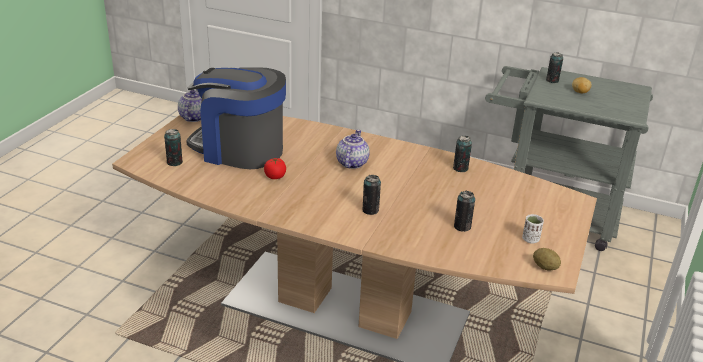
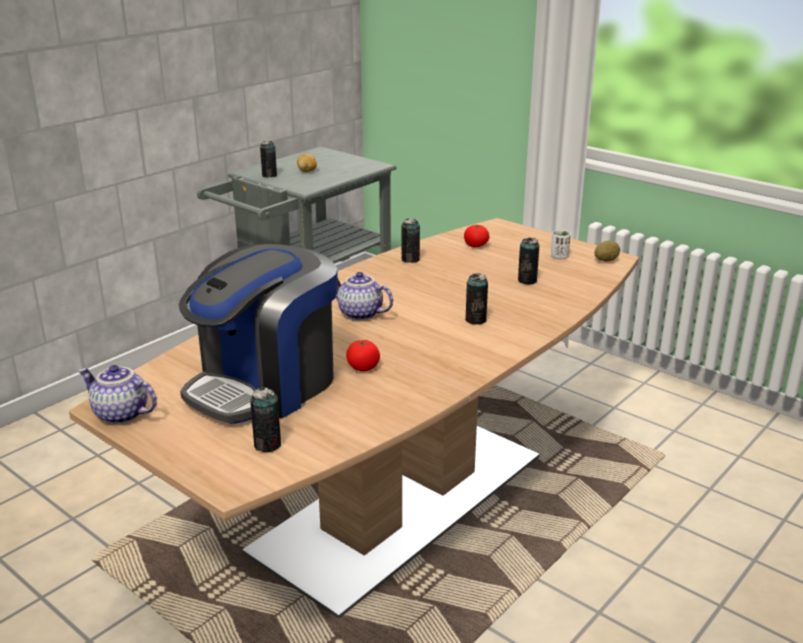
camera: 70 degrees left, 5 degrees down
(517, 194) = (475, 245): none -> tomato

